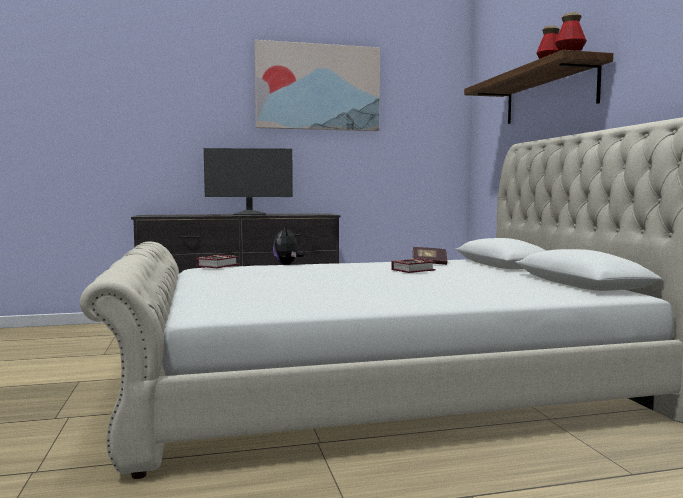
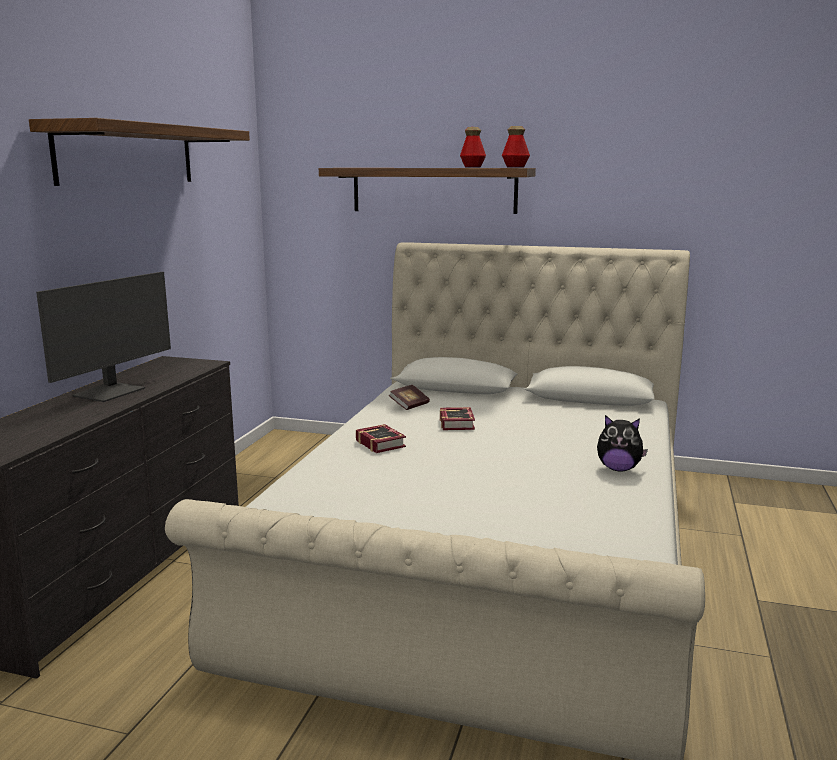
camera: 60 degrees left, 10 degrees up
(219, 265) = (288, 498): book -> book (380, 443)
(287, 264) = (309, 460): plush toy -> plush toy (618, 469)
(318, 87) = (127, 155): picture -> shelf

